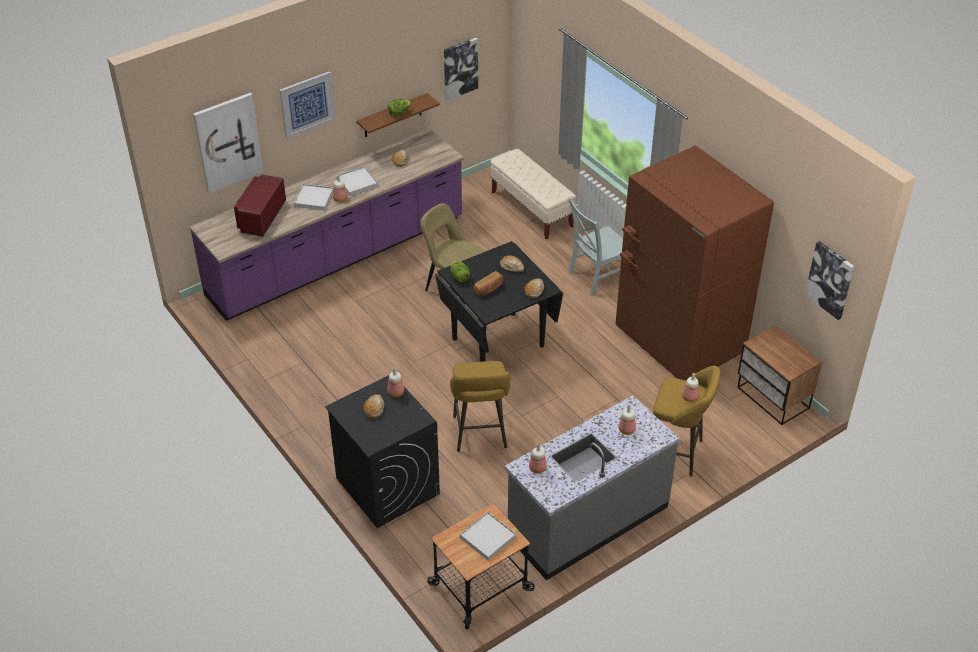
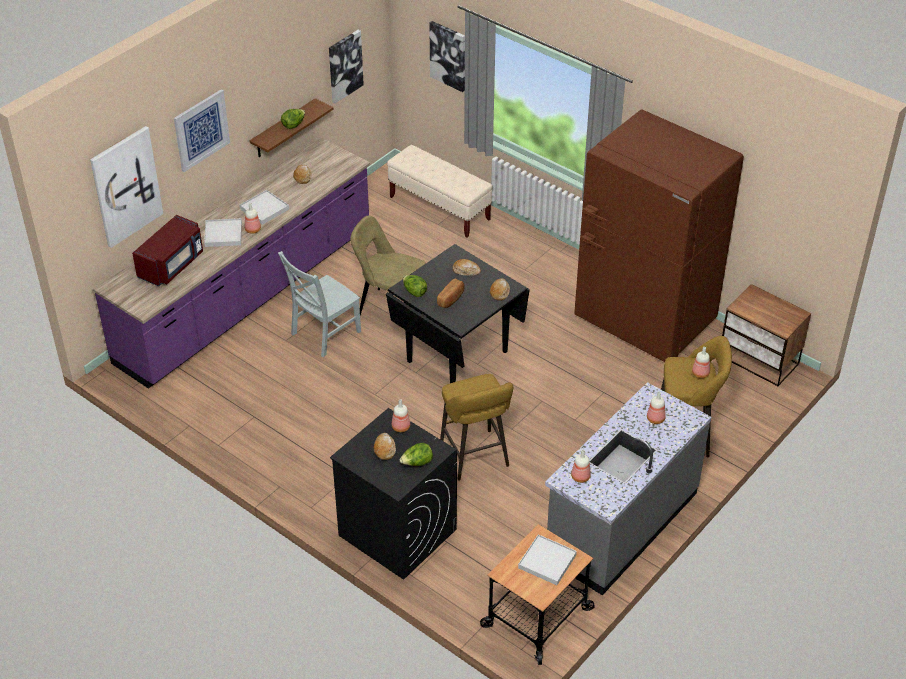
camera: 15 degrees left, 0 degrees up
(261, 217) = (172, 265): red microwave -> red microwave turned 150 degrees counterclockwise
(397, 426) = (417, 463): none -> lettuce
(596, 276) = (534, 268): grey chair -> grey chair (323, 334)
(830, 279) = (816, 225): picture -> picture (448, 55)

